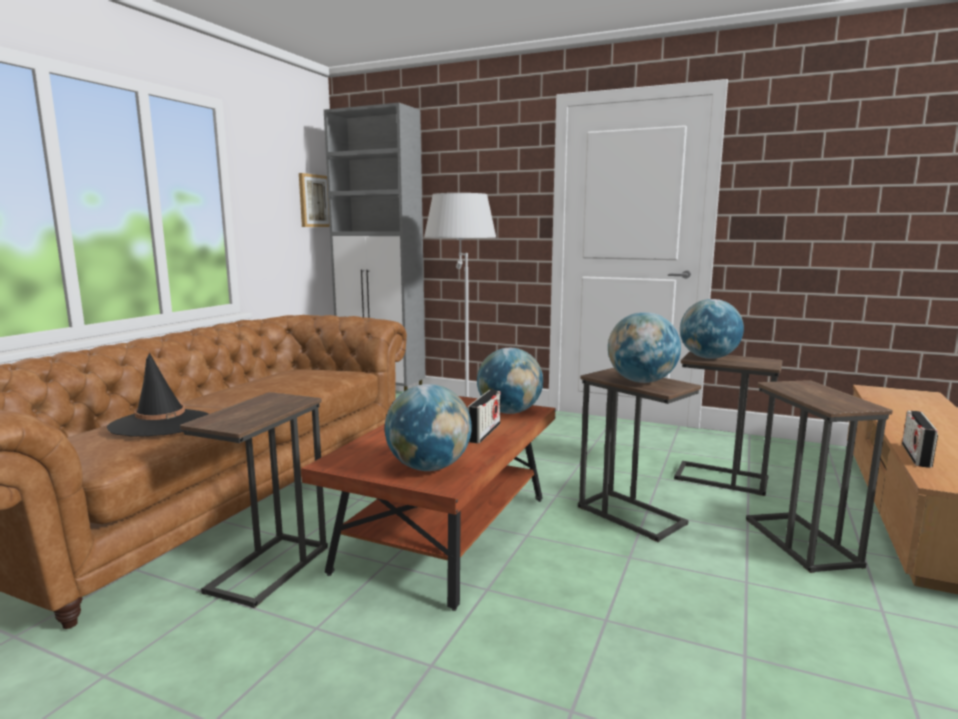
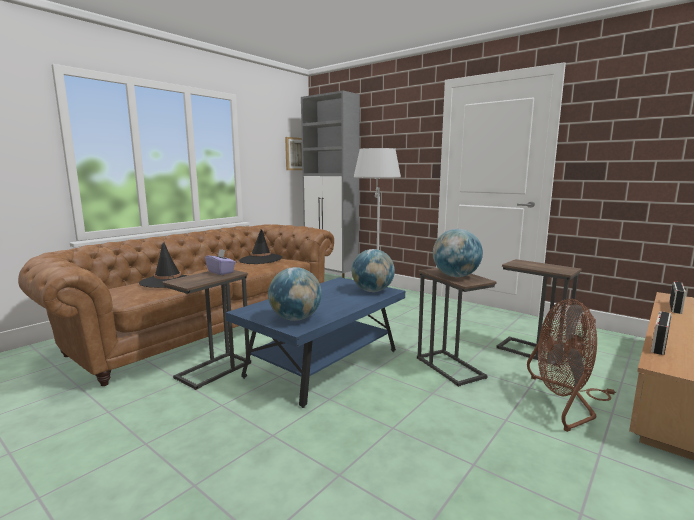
camera: 15 degrees right, 0 degrees up
(273, 400) = (221, 272): none -> purple tissue box
(297, 374) = (261, 259): none -> black hat
(447, 534) = (323, 364): brown coffee table -> blue coffee table
(484, 432) = (346, 302): radio -> radio (675, 307)
(708, 358) = (524, 264): globe -> none
(802, 542) = (567, 401): brown side table -> brown fan

